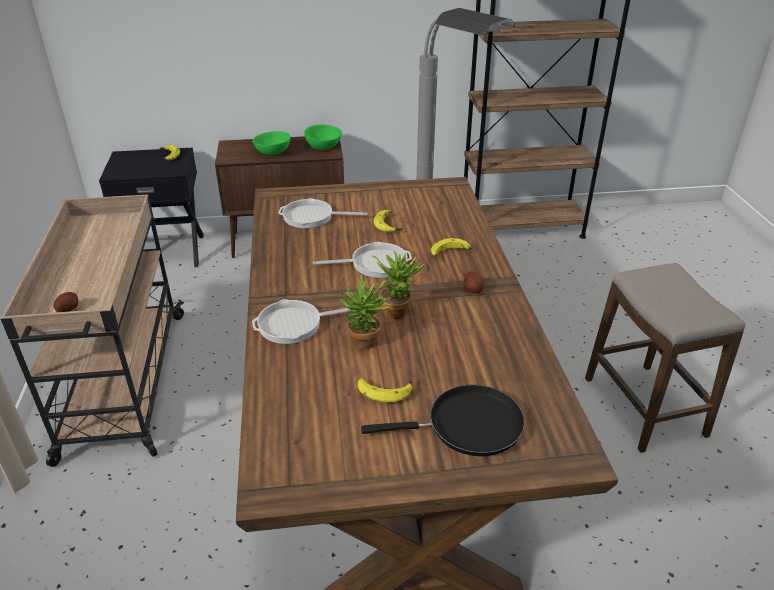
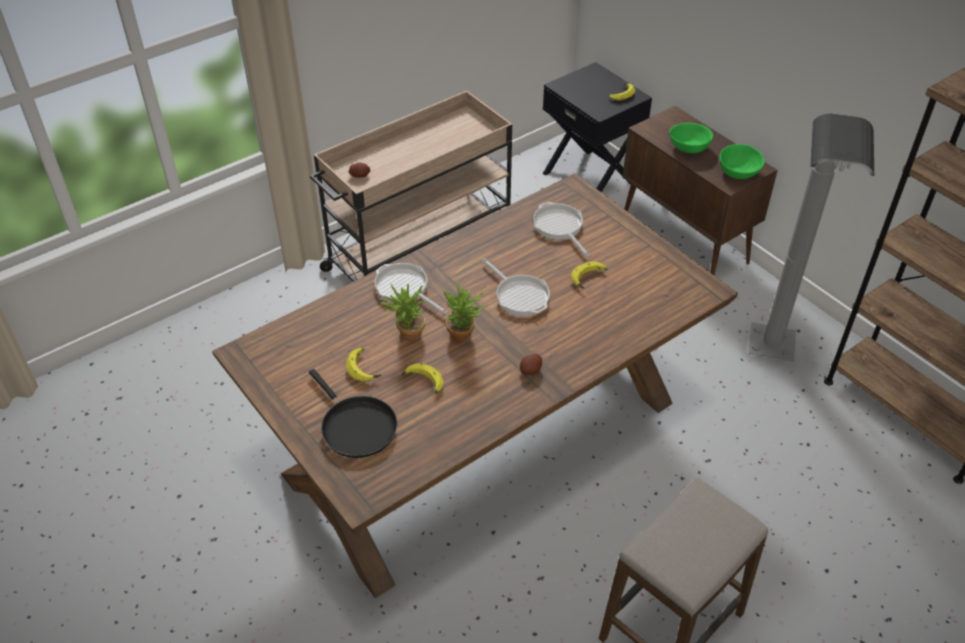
camera: 60 degrees right, 10 degrees up
(450, 254) = (576, 336): banana -> banana (422, 383)

